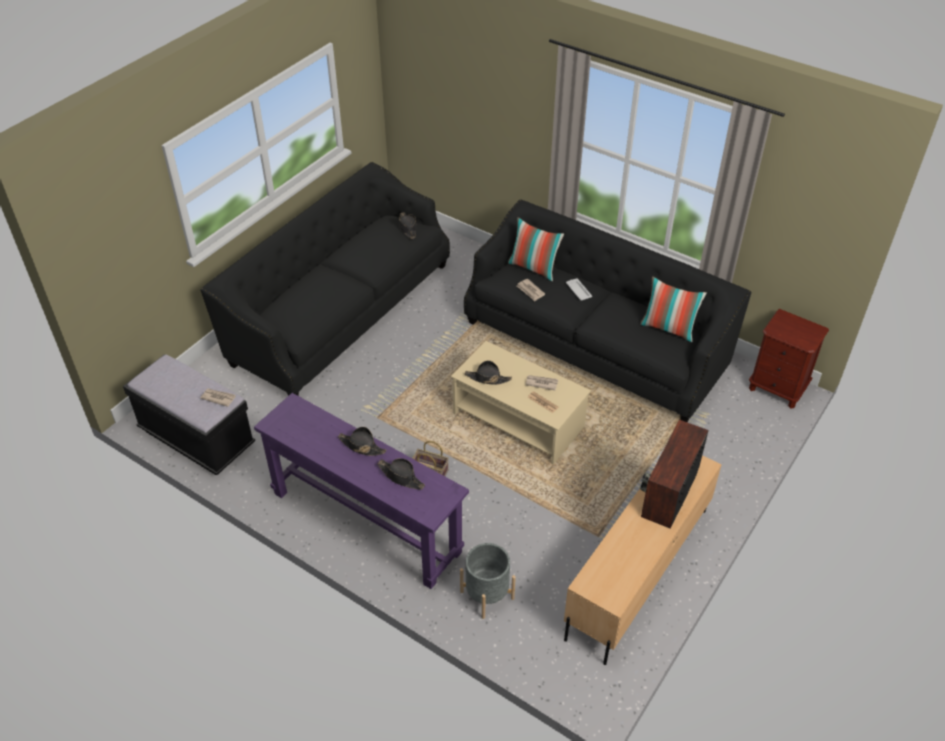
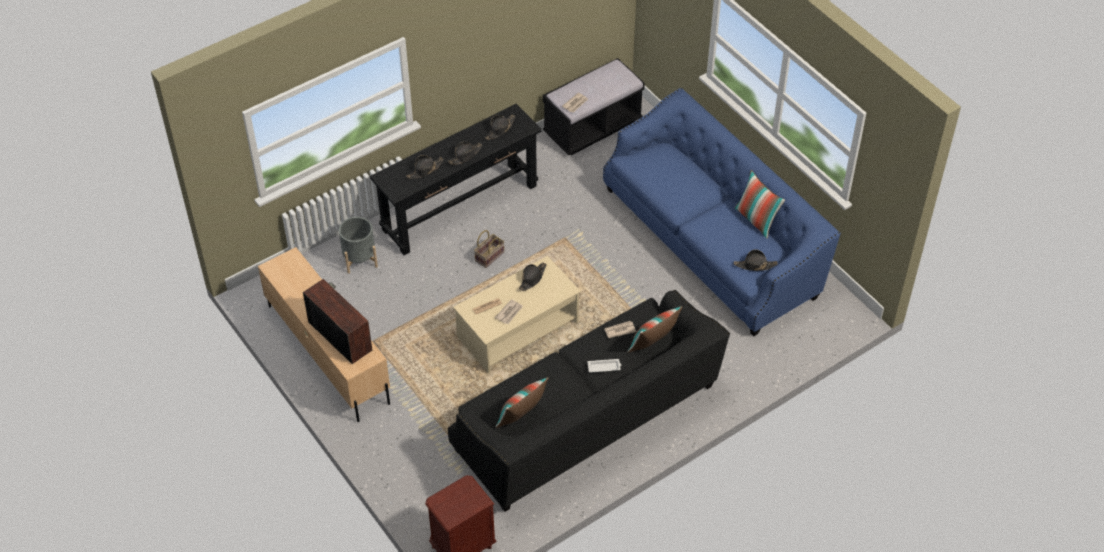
camera: 110 degrees right, 5 degrees up
(305, 427) = (500, 129): none -> black hat
(340, 312) = (712, 241): black sofa -> blue sofa
(349, 238) = (756, 220): none -> pillow
(366, 522) = (460, 208): purple console table -> black console table

